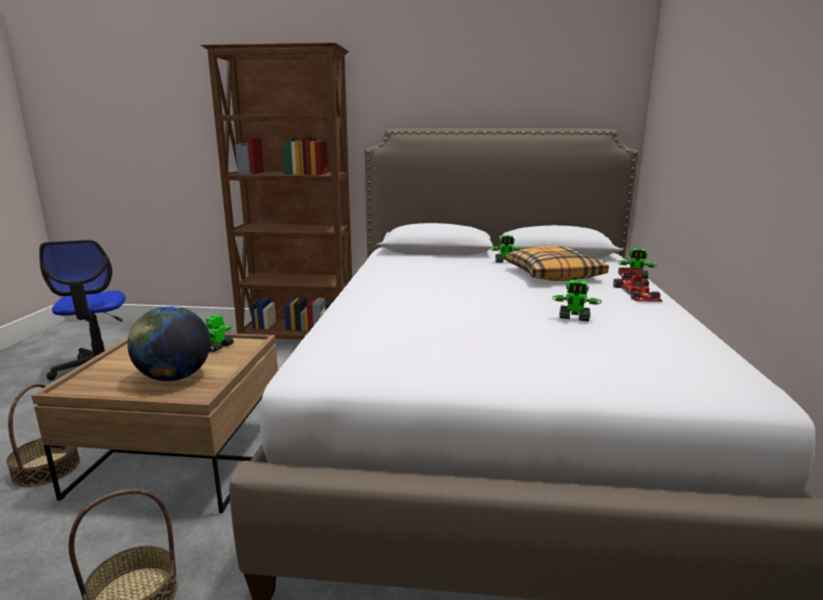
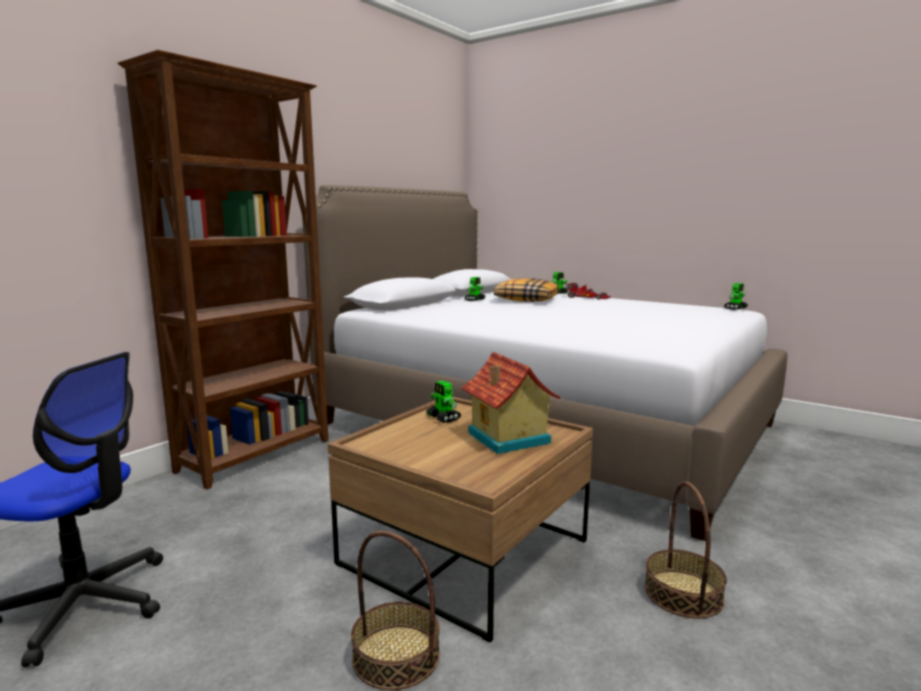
camera: 60 degrees left, 5 degrees down
(174, 377) = (507, 438): globe -> toy house
(574, 318) = (623, 309): toy robot -> toy robot (735, 308)

